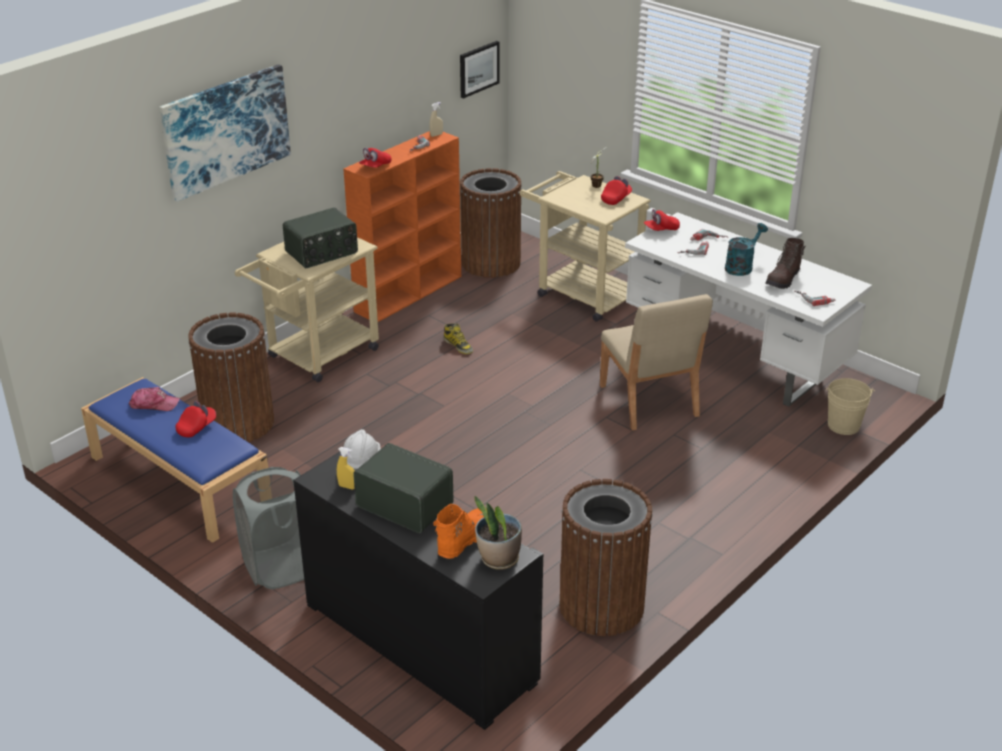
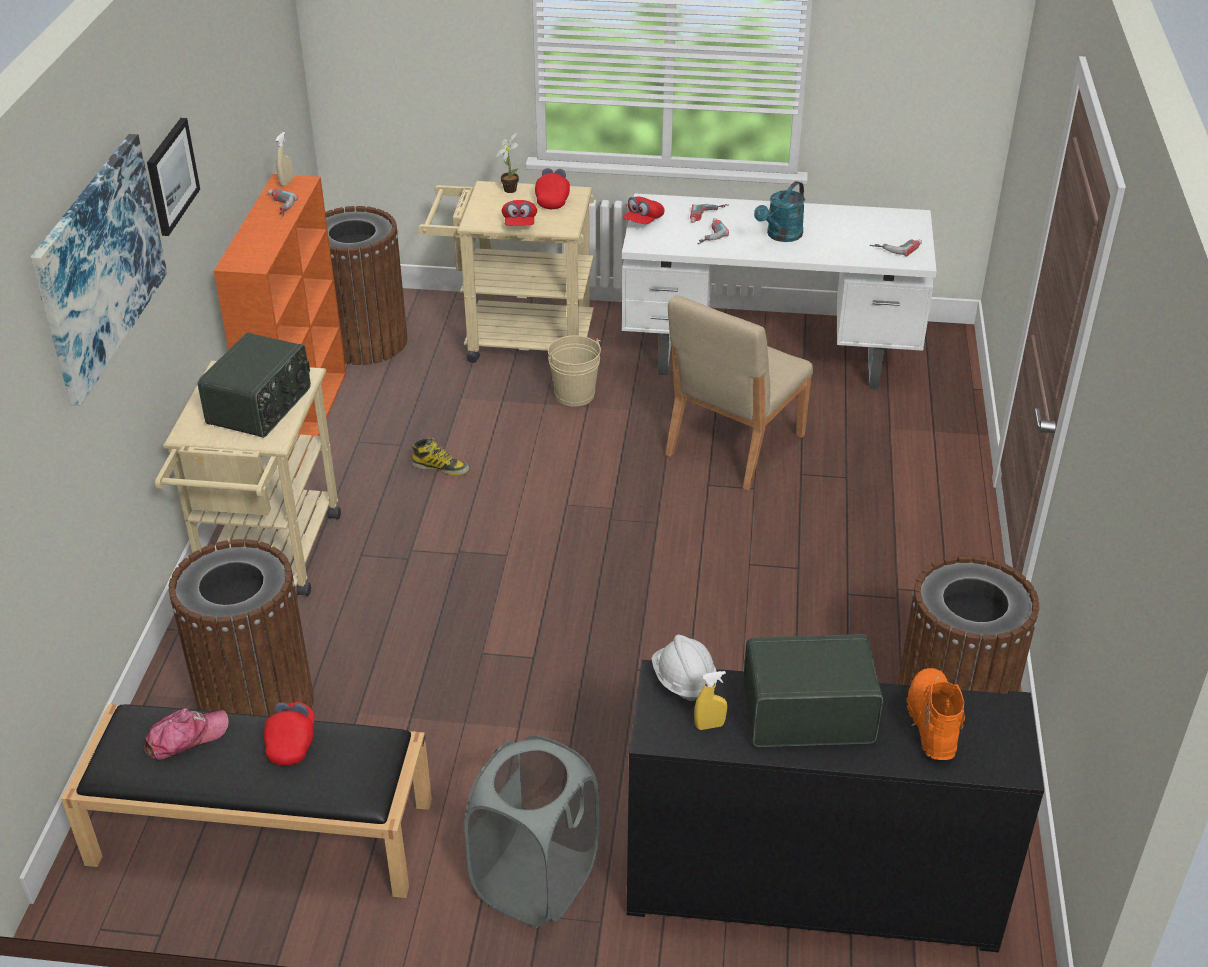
camera: 35 degrees left, 5 degrees up
(178, 480) = (259, 832): blue bench -> black bench
(375, 166) = (257, 253): red cap -> red cap (519, 224)
(478, 69) = (285, 71): picture -> picture (171, 176)
(498, 559) = (996, 727): potted plant -> none
(648, 401) = (733, 445): beige chair -> beige chair turned 90 degrees clockwise
(741, 266) = (781, 236): turquoise watering can -> turquoise watering can turned 150 degrees counterclockwise
(783, 279) = (841, 236): brown boot -> none
(843, 425) = (950, 388): beige bucket -> beige bucket (574, 395)

